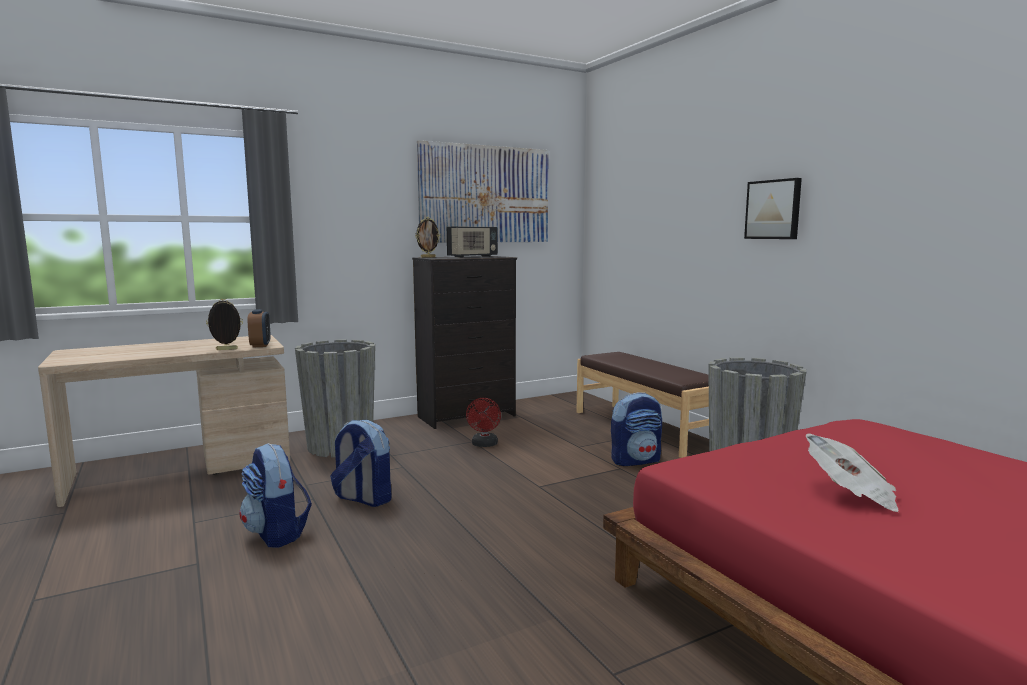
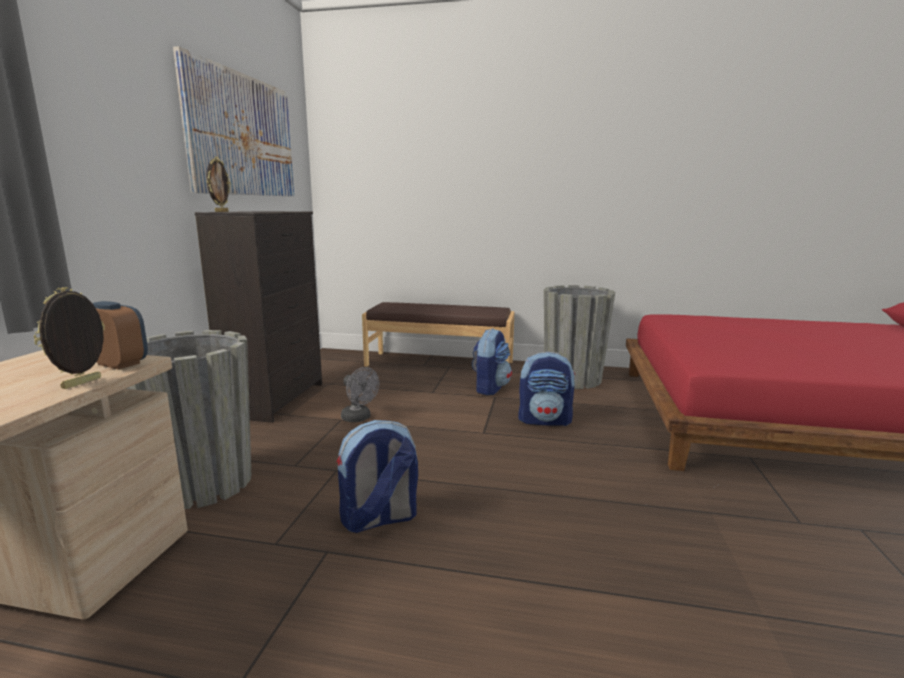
camera: 50 degrees left, 5 degrees up
(277, 534) = (389, 611): backpack -> backpack (545, 420)
(472, 256) = (264, 211): radio -> none
(484, 445) = (359, 418): red fan -> grey fan
(773, 209) = (548, 169): picture -> none
(851, 494) = (791, 351): newspaper -> none

